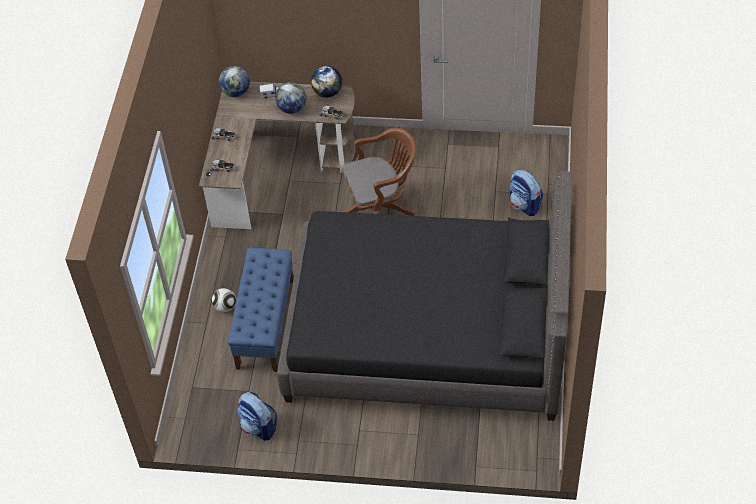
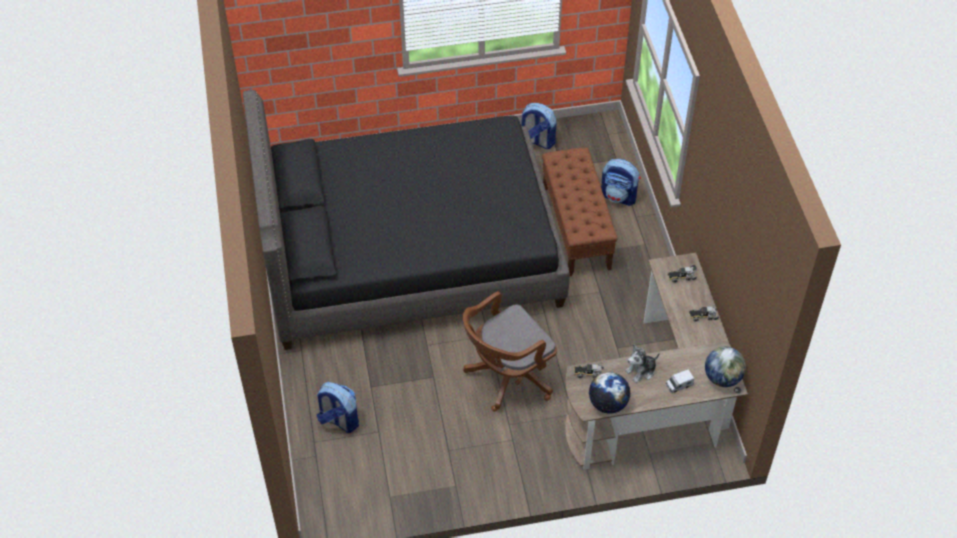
camera: 160 degrees right, 0 degrees up
(210, 346) = (619, 196): none -> backpack
(225, 307) = (625, 235): football -> none
(265, 324) = (576, 228): blue bench -> brown bench
(292, 109) = (641, 371): globe -> plush toy

